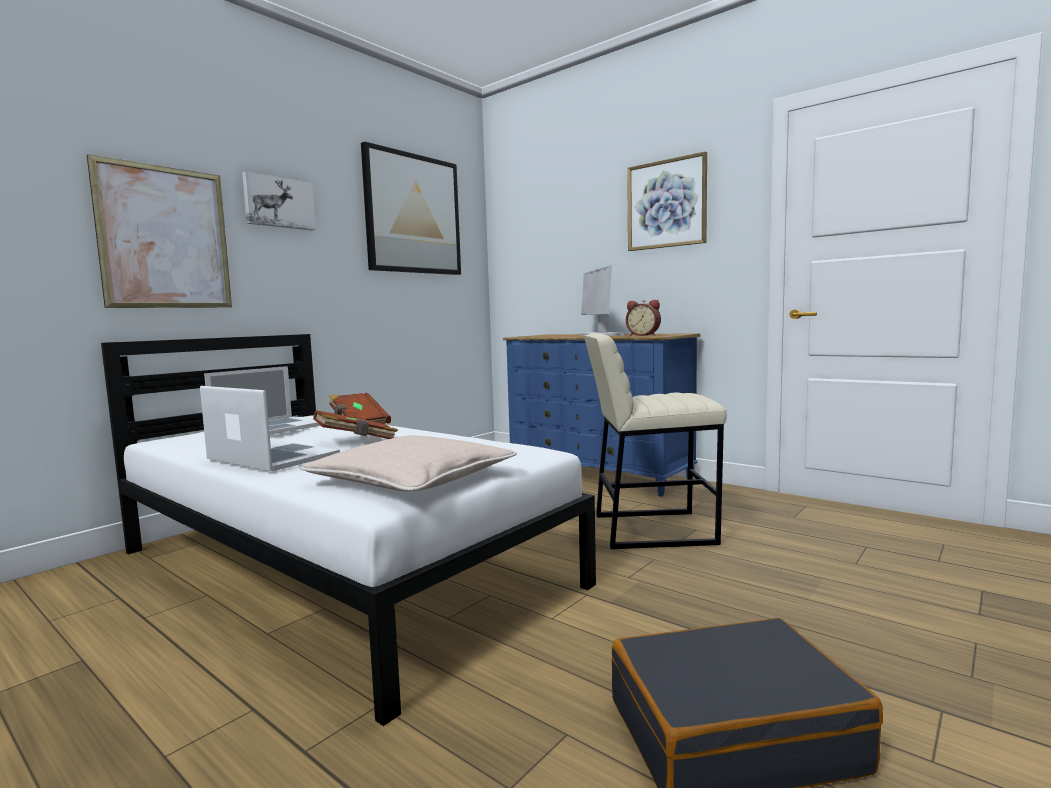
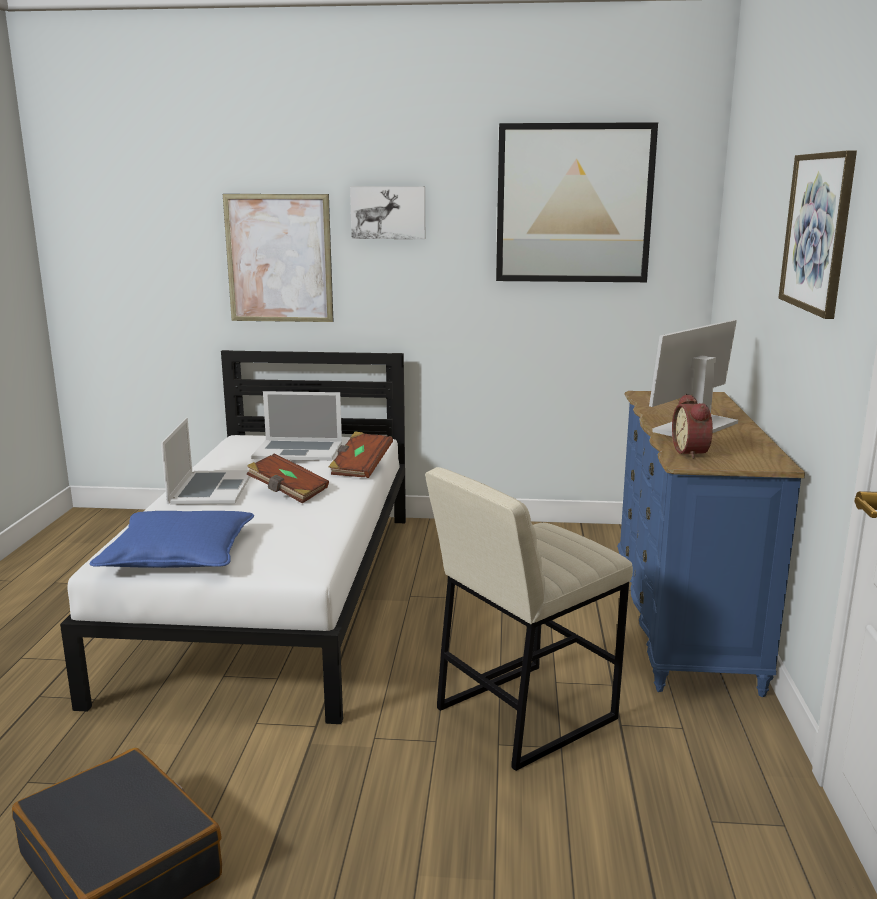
camera: 55 degrees right, 10 degrees up
(412, 479) = (178, 552): beige pillow -> blue pillow
(650, 529) = (522, 715): beige chair -> beige chair turned 90 degrees counterclockwise

